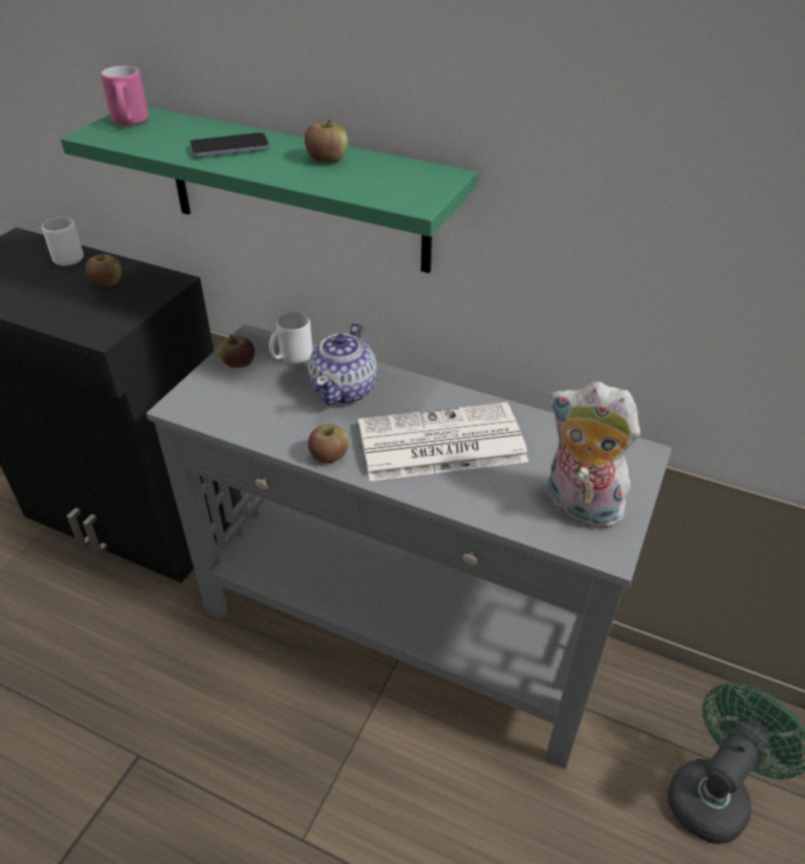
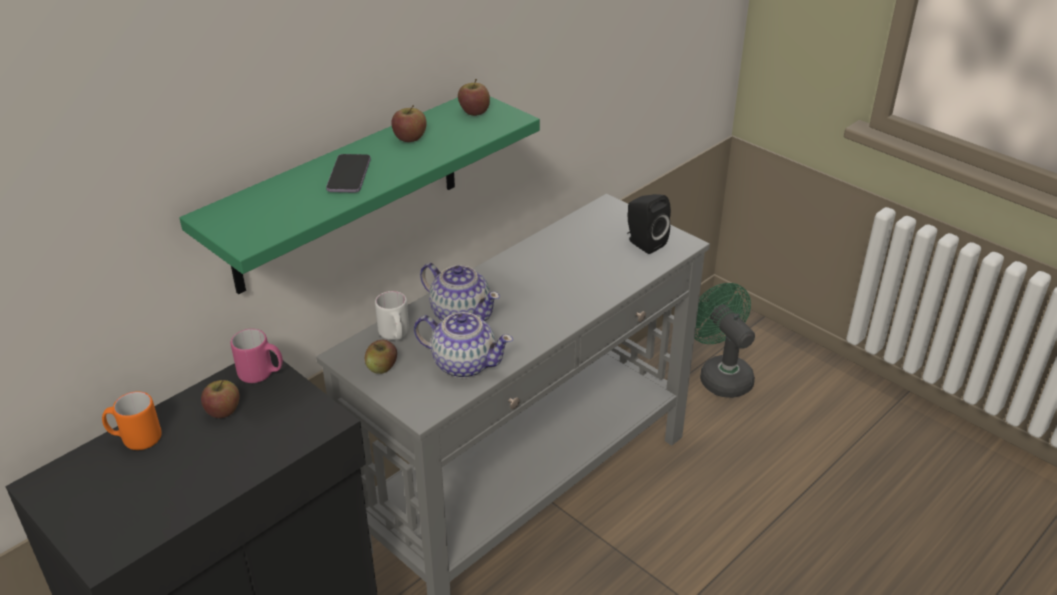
camera: 70 degrees left, 5 degrees down
(68, 257) = (135, 439): white mug -> orange mug
(130, 123) = (240, 219): pink mug -> pink mug (262, 374)
(262, 413) = (463, 363): none -> teapot
(329, 455) = (538, 337): apple -> apple (474, 112)
(439, 444) = (553, 283): newspaper -> none
(578, 507) = (643, 243): plush toy -> black speaker

